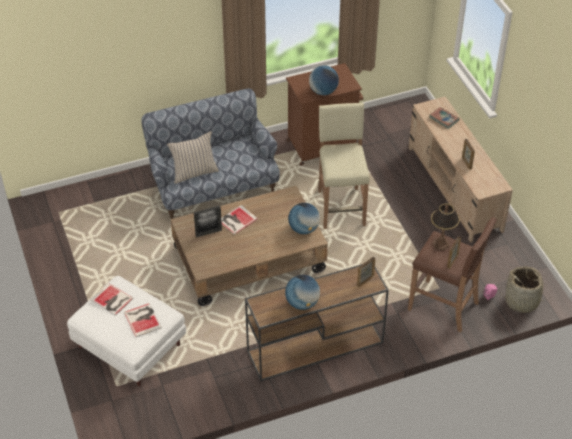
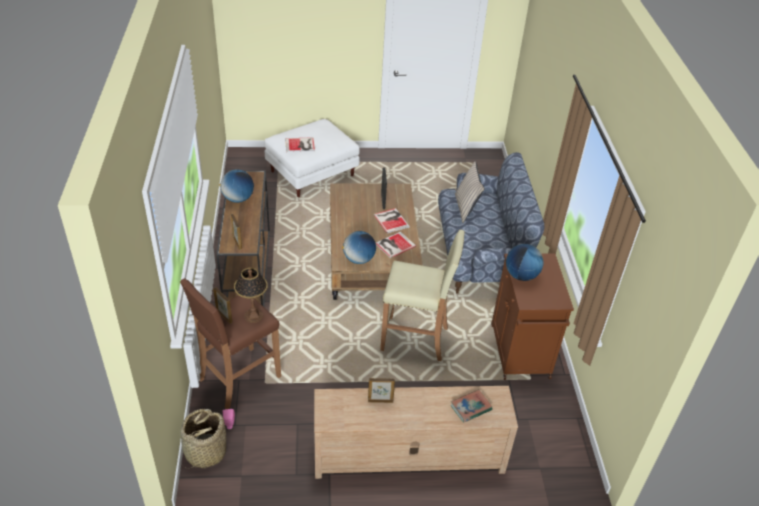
camera: 105 degrees right, 5 degrees down
(112, 300) = (329, 135): book -> book (394, 245)

